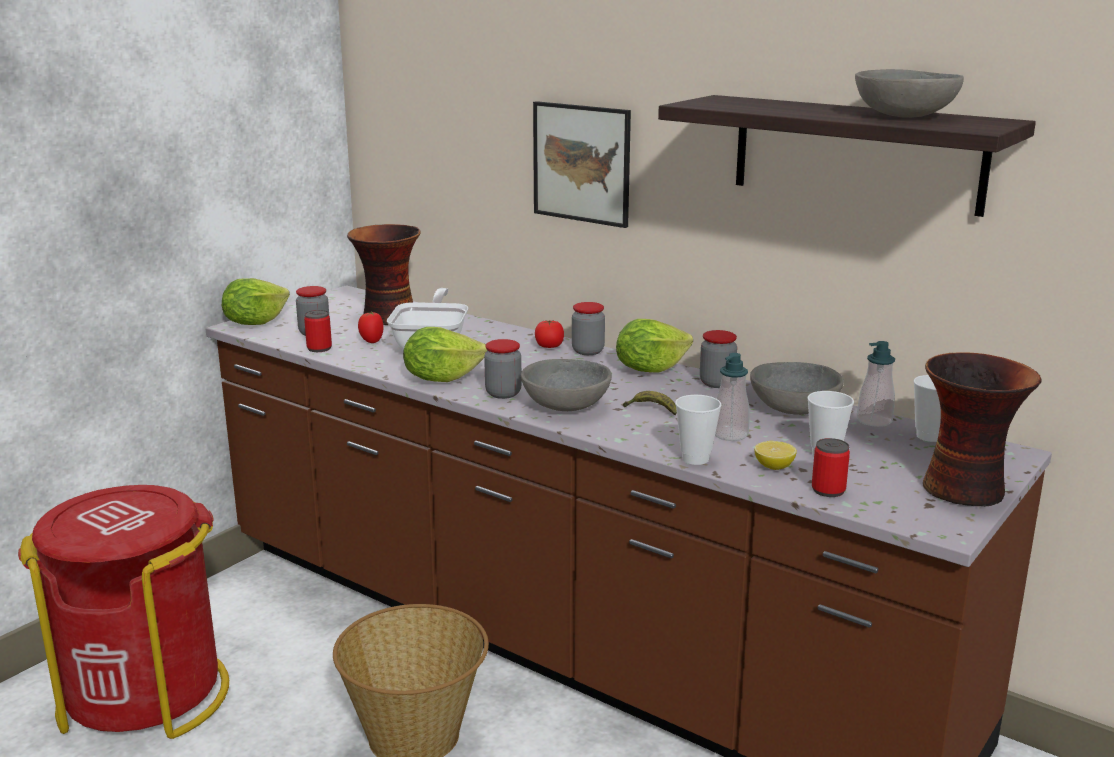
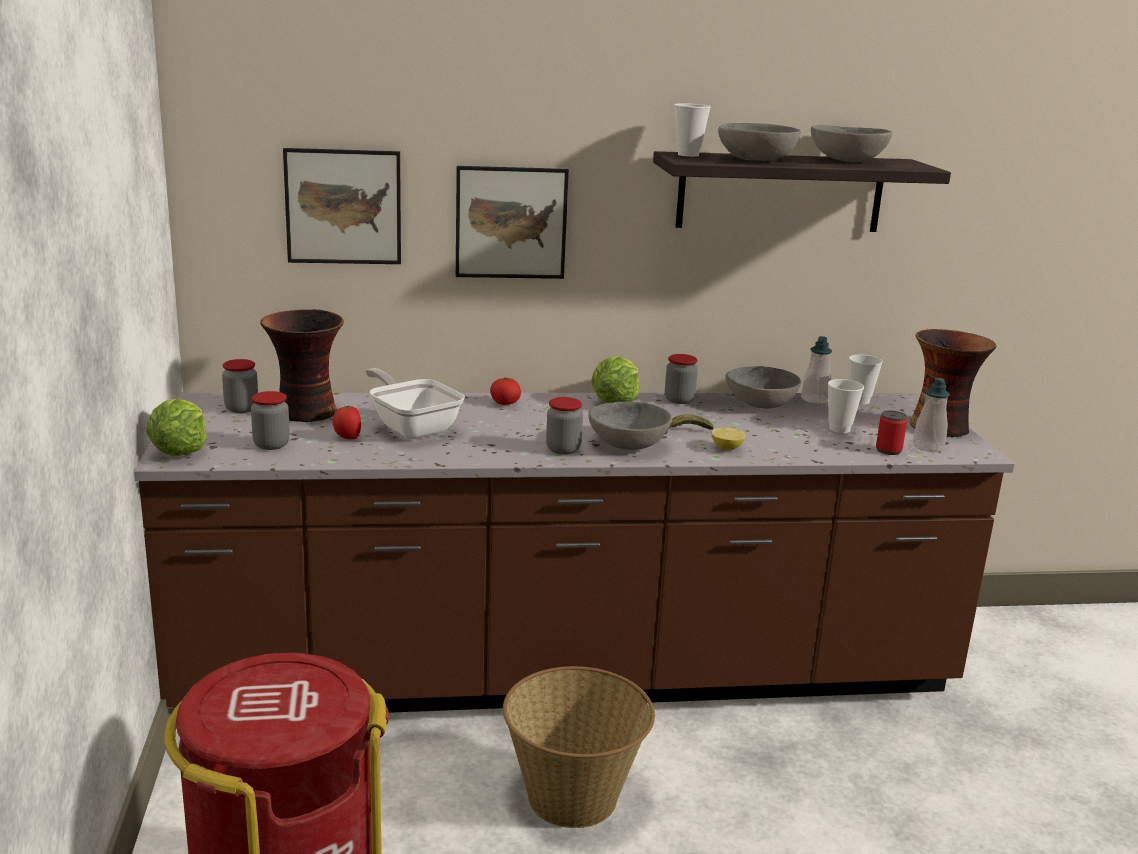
camera: 45 degrees left, 0 degrees up
(319, 348) = (314, 457): can -> none
(441, 378) = (487, 452): lettuce -> none
(453, 135) = (343, 206): none -> picture
(588, 351) = (542, 399): jar -> jar (241, 409)
(695, 459) = (785, 455): cup -> cup (688, 155)
(730, 434) = (766, 433): soap dispenser -> soap dispenser (928, 447)
(774, 467) = (834, 446): lemon -> lemon (726, 448)
(778, 108) = (755, 160): none -> grey bowl

